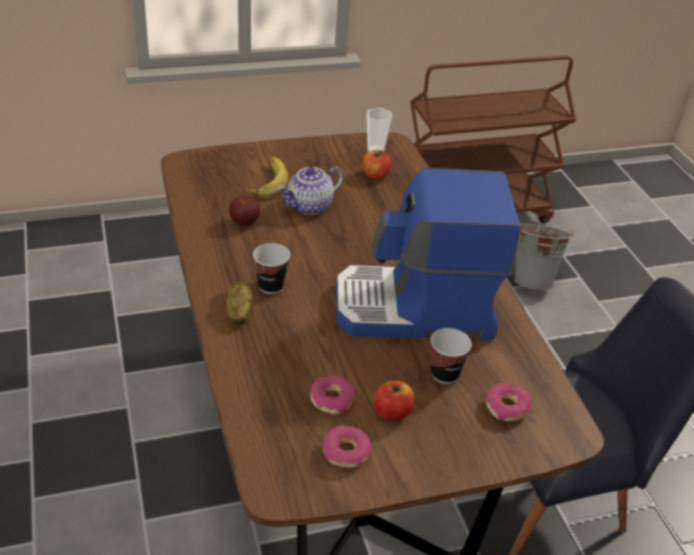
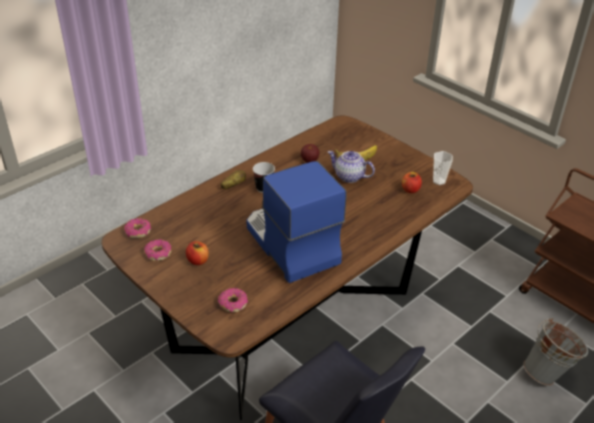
camera: 65 degrees right, 0 degrees up
(332, 400) = (192, 237): donut -> donut (138, 232)
(444, 374) = (243, 271): cup -> none

